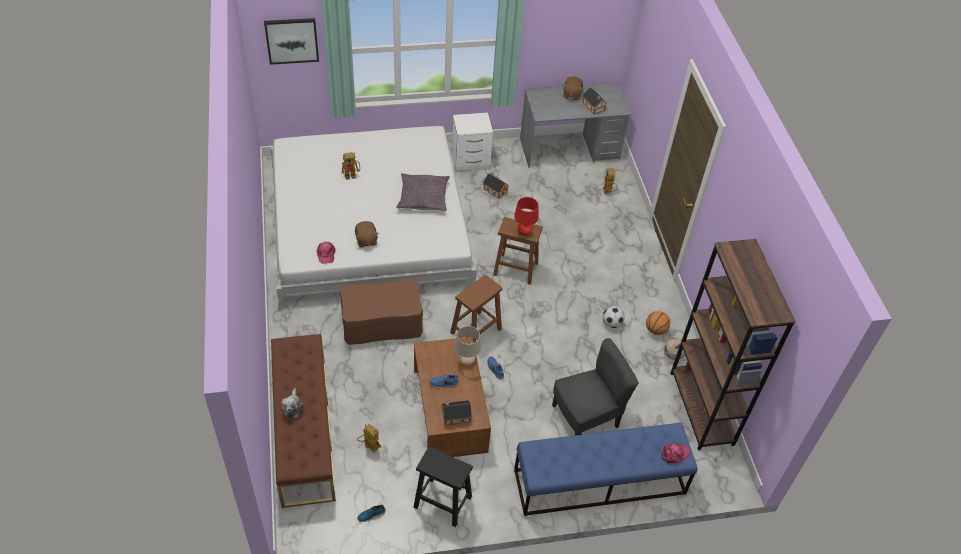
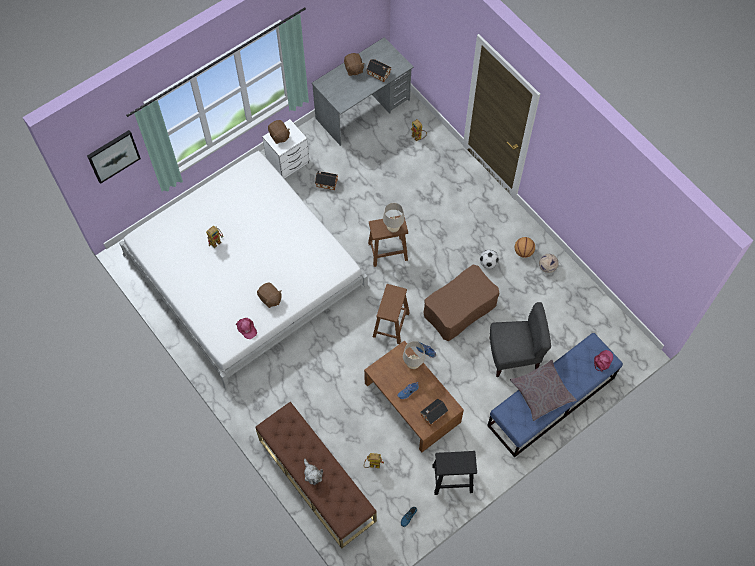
camera: 25 degrees left, 15 degrees up
(382, 322) = (314, 356): brown ottoman -> brown ottoman (459, 309)
(423, 197) = (288, 232): grey pillow -> grey pillow (541, 392)
(468, 120) = (279, 136): none -> brown plush toy
(524, 232) = (393, 228): red table lamp -> beige table lamp
(586, 417) = (513, 355): grey chair -> grey chair turned 45 degrees clockwise
(701, 408) = (590, 302): brown bookcase -> none

